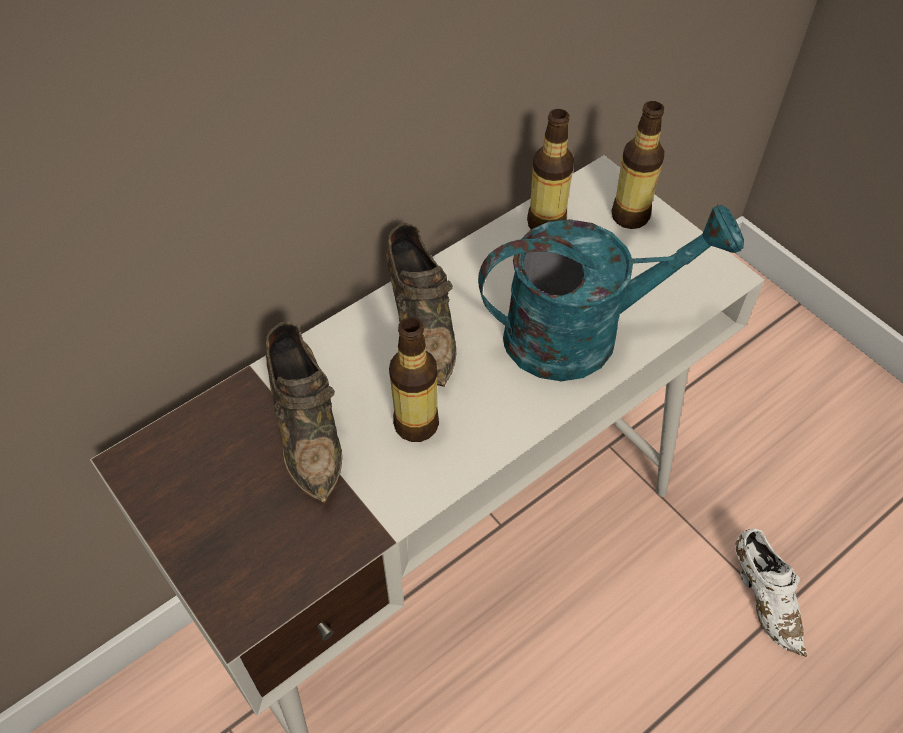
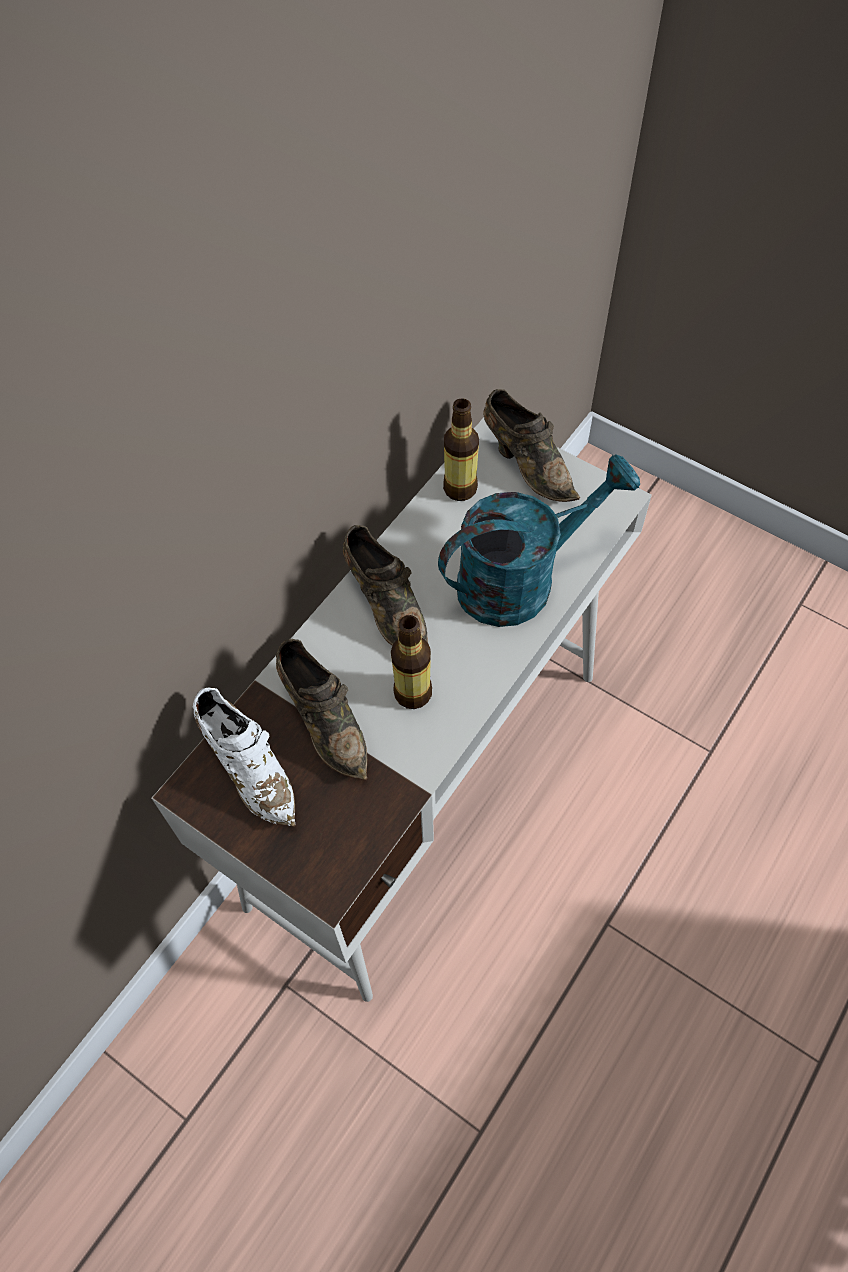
camera: 15 degrees left, 5 degrees up
(630, 216) = (527, 464): bottle -> brown shoe
(764, 598) = (695, 744): white shoe -> white shoe (249, 767)

